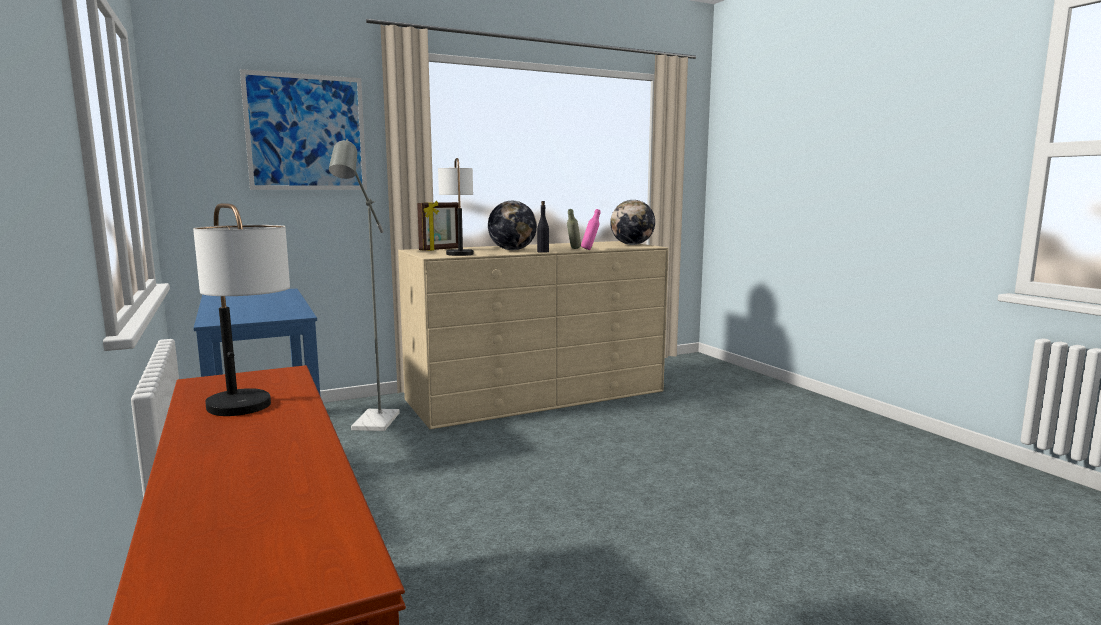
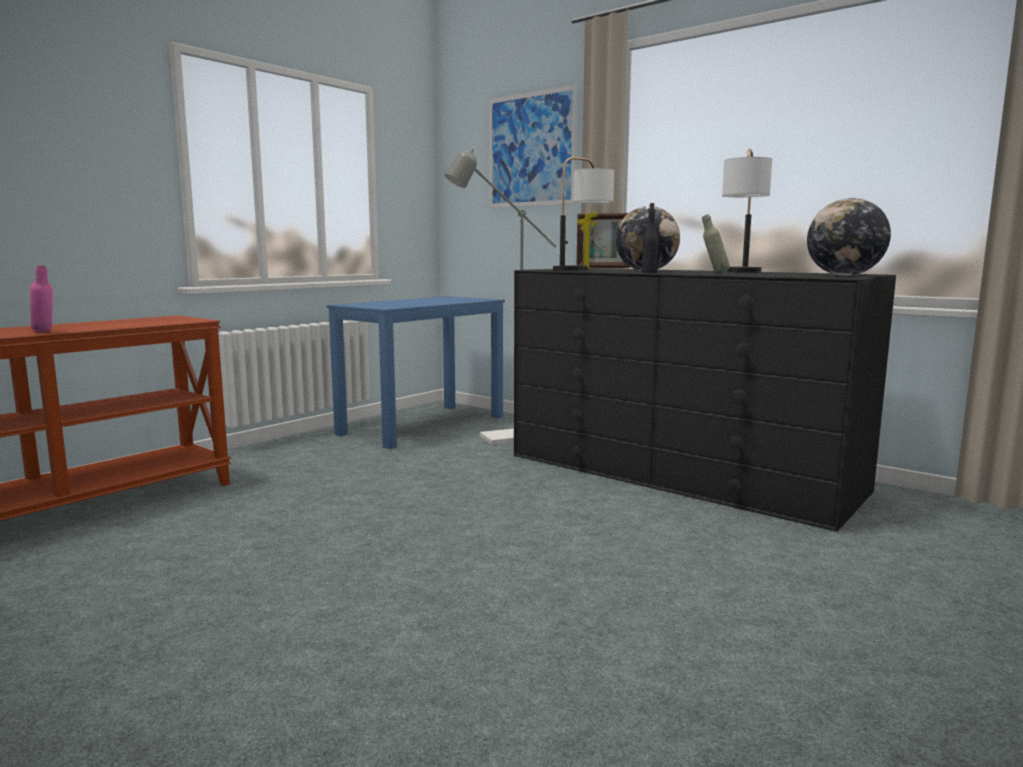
camera: 65 degrees right, 0 degrees up
(249, 413) = (93, 325): table lamp -> table lamp (742, 272)
(537, 395) = (679, 472): beige dresser -> black dresser
(590, 250) = (719, 274): pink bottle -> pink bottle (45, 332)

